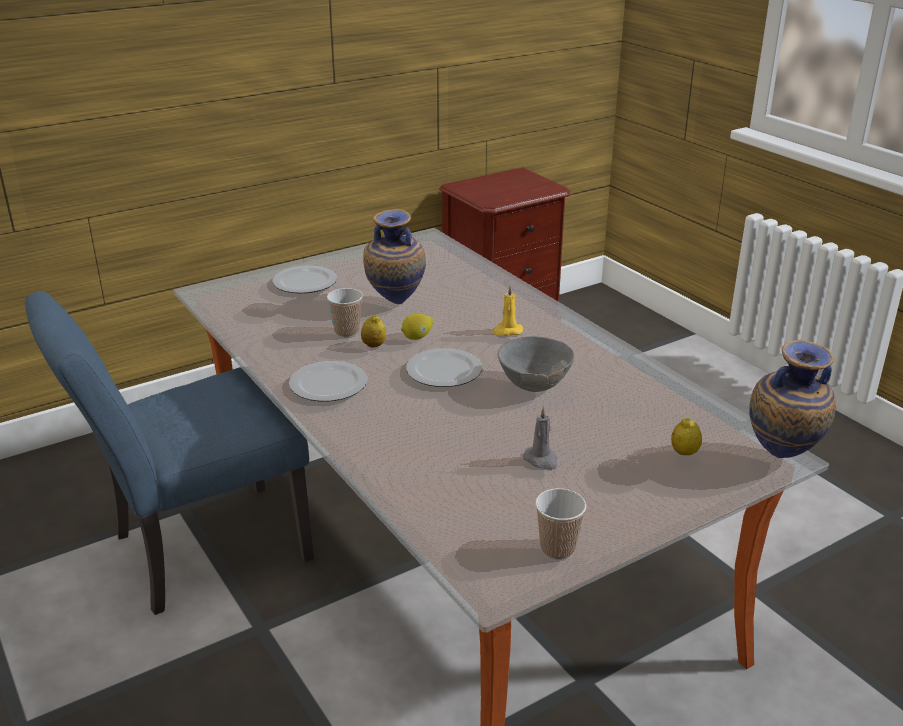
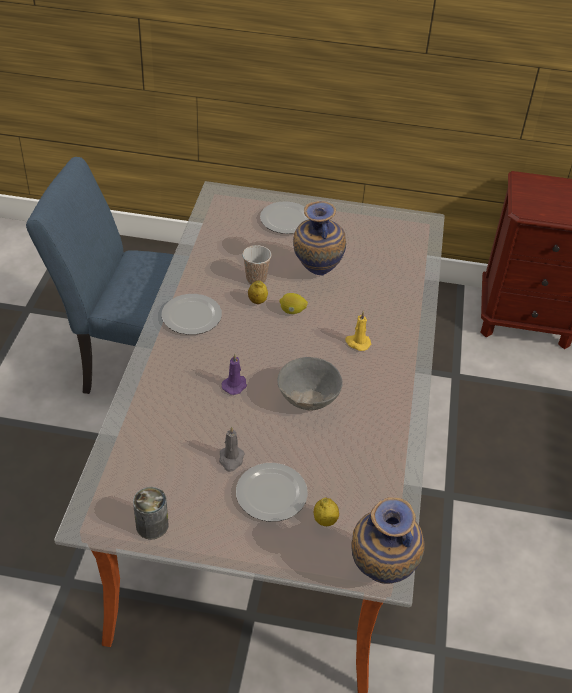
camera: 40 degrees right, 15 degrees up
(445, 371) = (271, 351): plate -> plate (272, 494)
(454, 409) = (235, 385): none -> purple candle
(557, 549) = (152, 525): cup -> can

